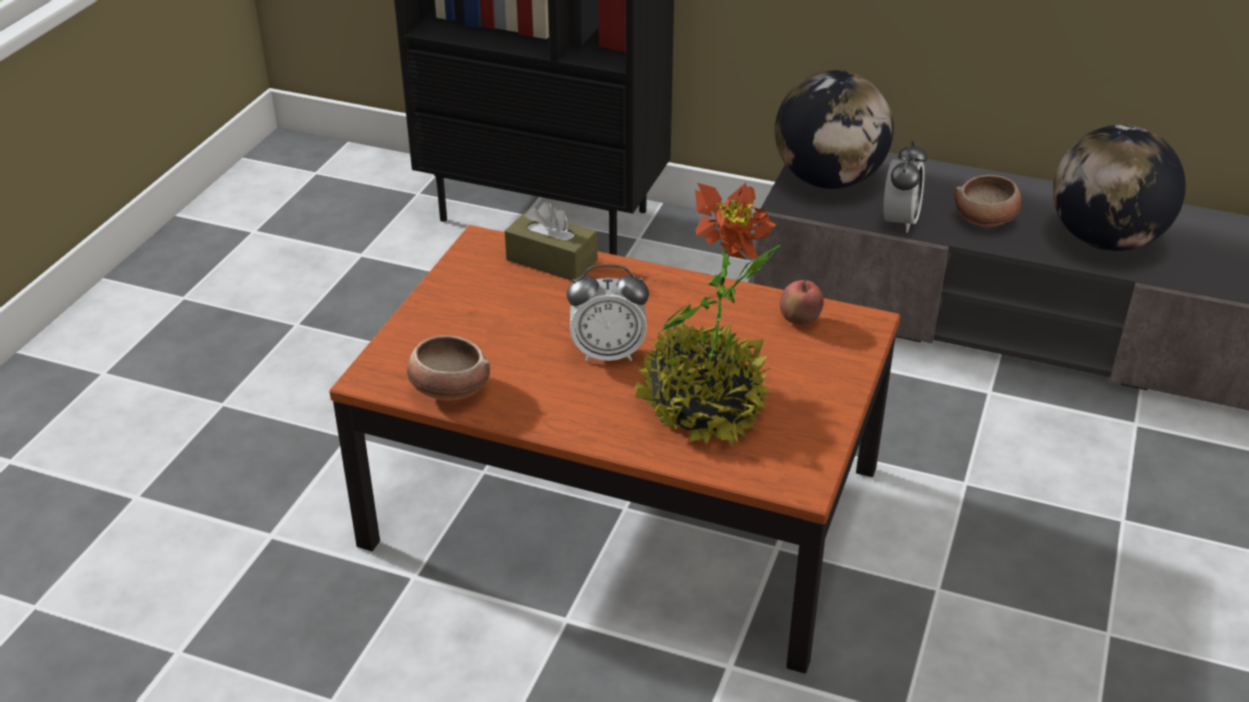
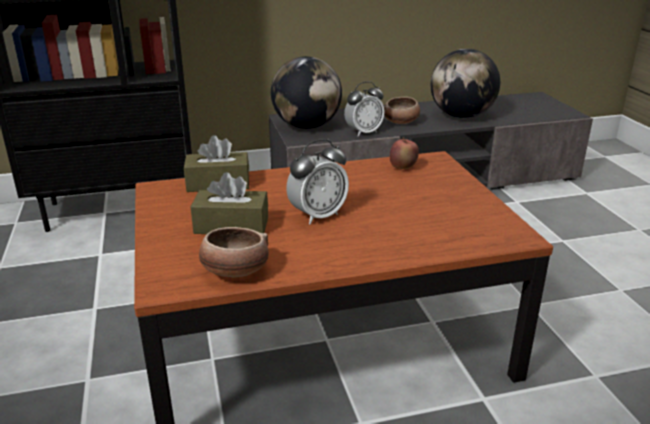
camera: 35 degrees left, 10 degrees down
(504, 329) = (231, 225): none -> brown tissue box
(702, 406) = (411, 221): potted plant -> none
(900, 221) = (363, 132): alarm clock -> alarm clock turned 75 degrees clockwise

